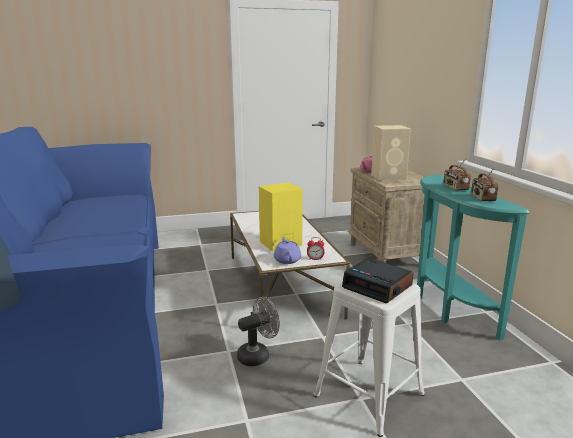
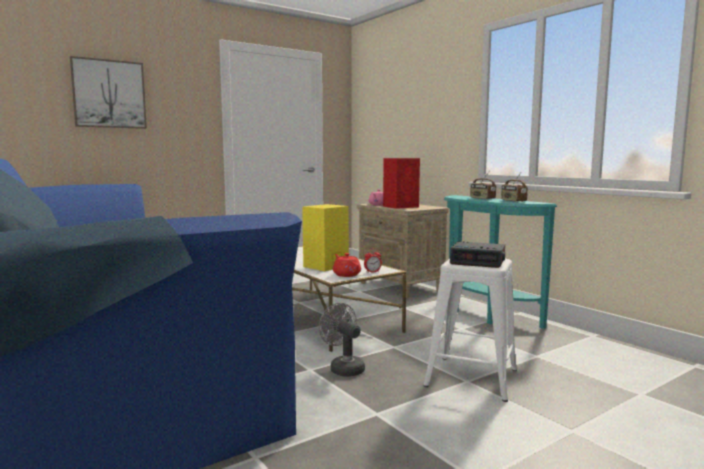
camera: 20 degrees left, 10 degrees down
(127, 60) = (109, 94): none -> picture
(258, 355) = (343, 368): grey fan -> grey fan turned 75 degrees counterclockwise
(287, 260) = (346, 274): purple teapot -> red teapot
(389, 177) = (401, 206): beige speaker -> red speaker

